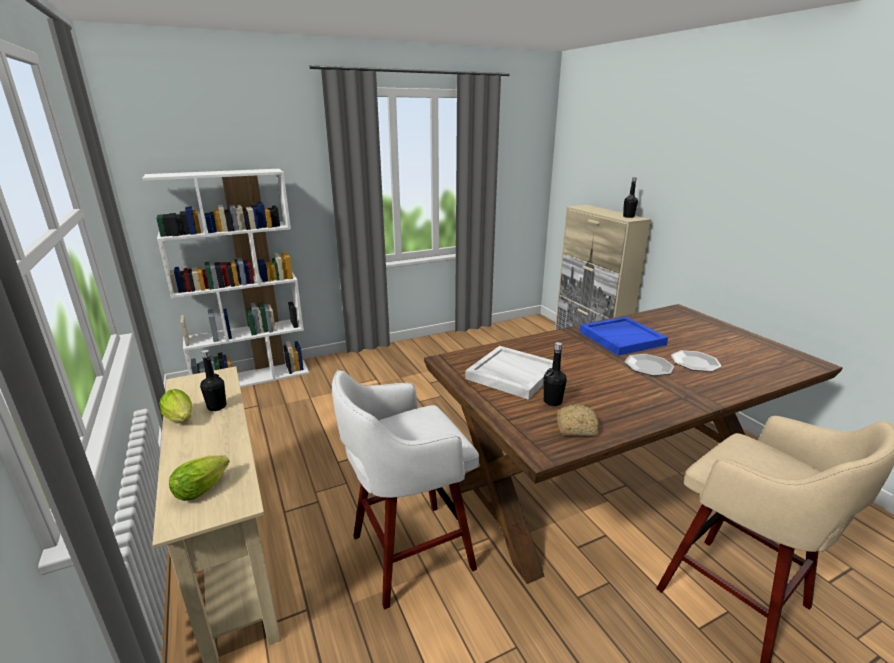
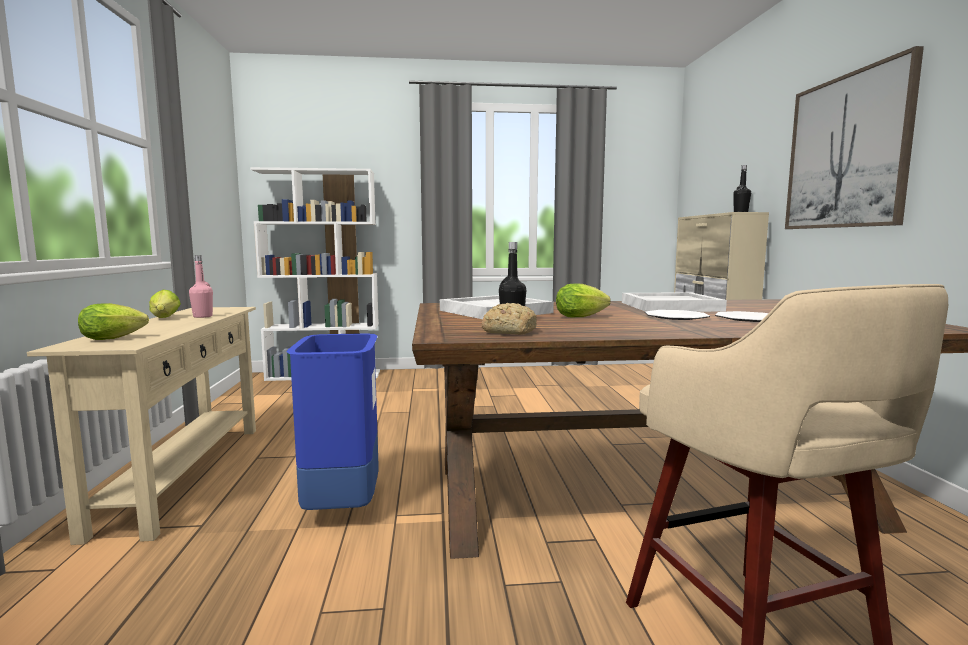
camera: 20 degrees right, 15 degrees down
(217, 407) = (202, 316): black bottle -> pink bottle
(408, 553) = (341, 507): white stool -> blue trash can
(589, 378) = (583, 317): none -> lettuce
(621, 338) = (670, 306): blue tray -> white tray
(726, 192) = (846, 152): none -> picture

